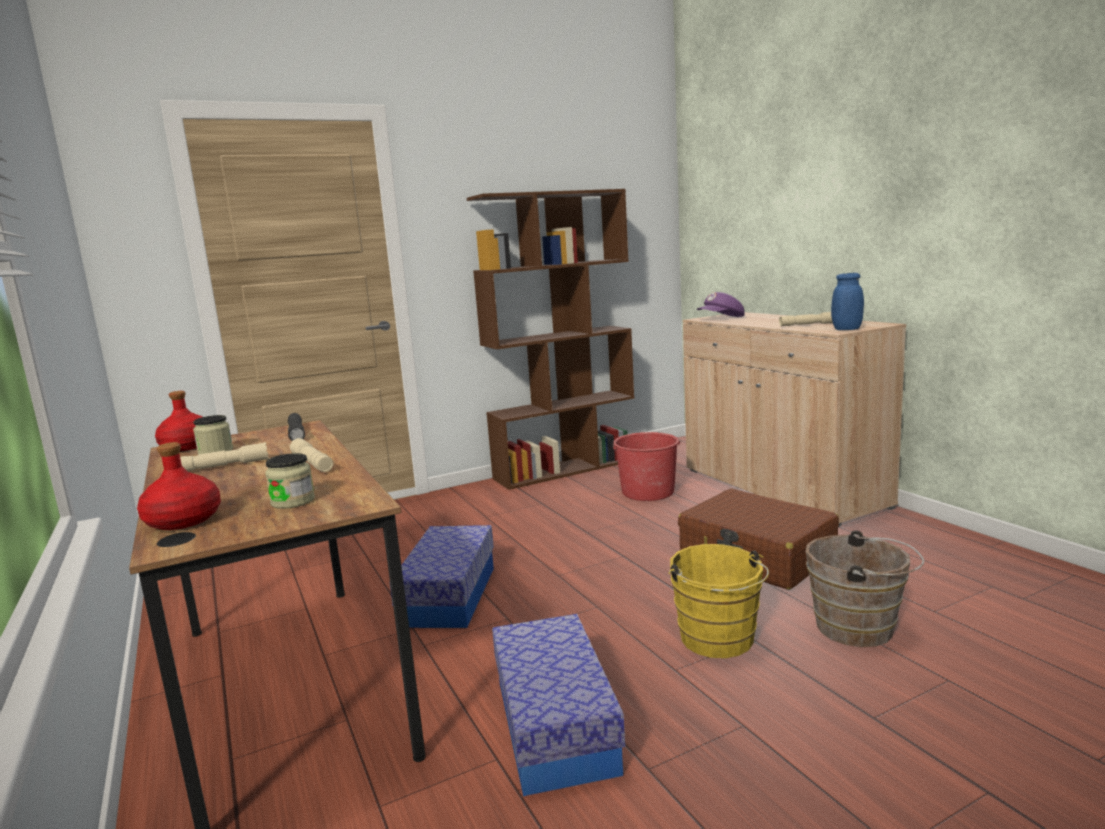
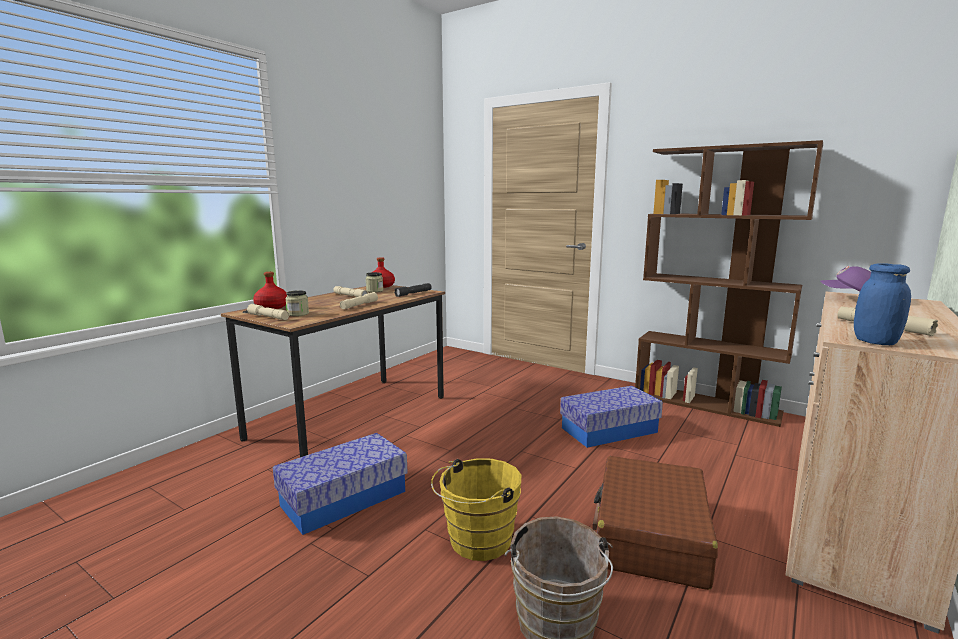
camera: 60 degrees right, 0 degrees up
(274, 522) = (268, 317): none -> beige flashlight
(449, 595) = (463, 425): storage box -> storage box (609, 430)
(647, 492) = (714, 449): red bucket -> none

